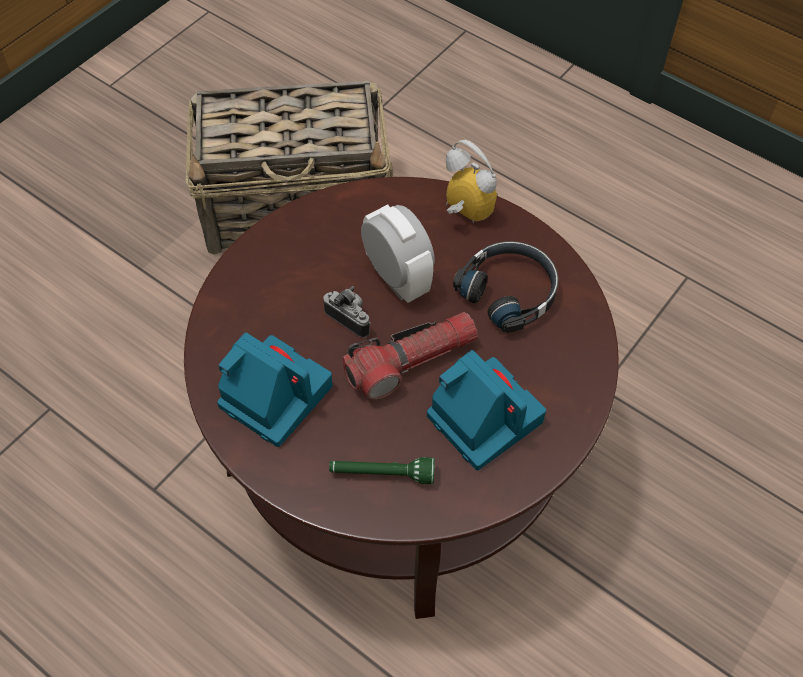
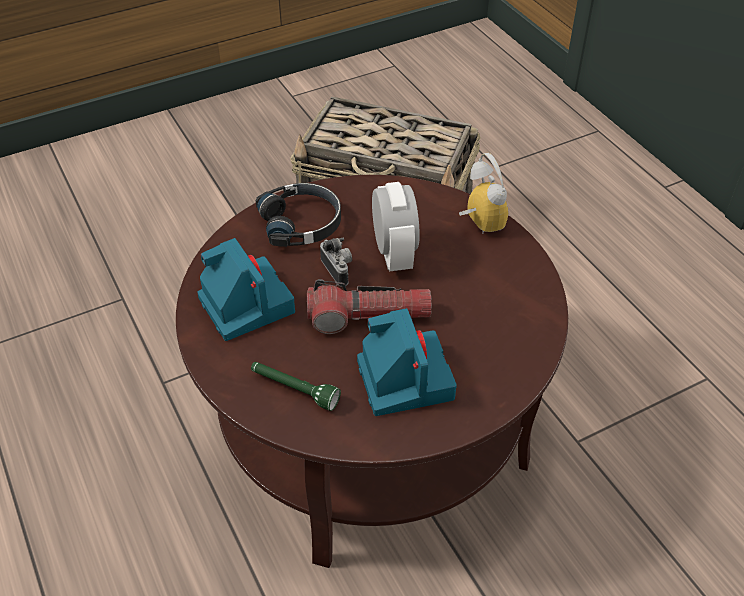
camera: 25 degrees right, 10 degrees down
(509, 291) = (484, 293): black headphones -> black headphones (302, 223)

